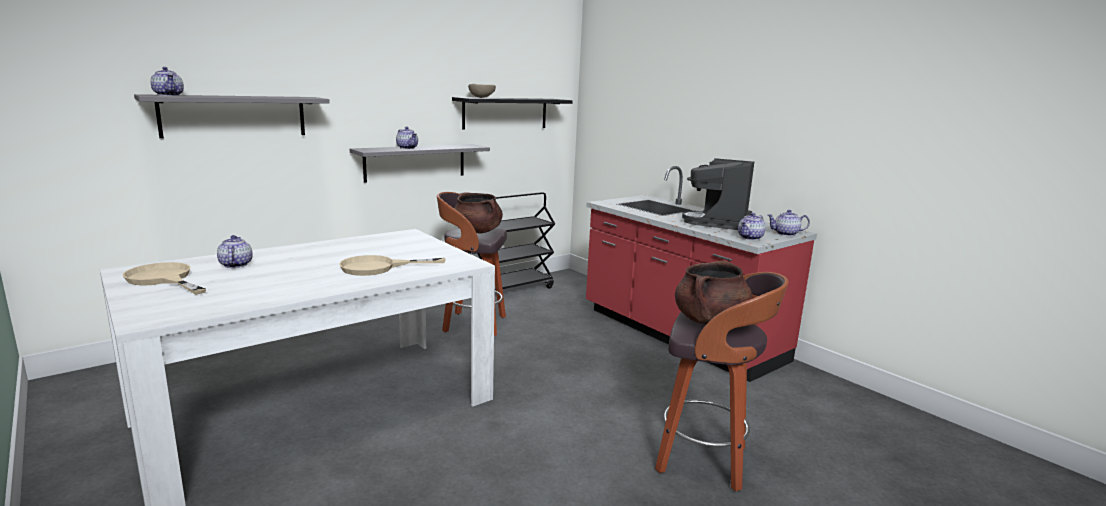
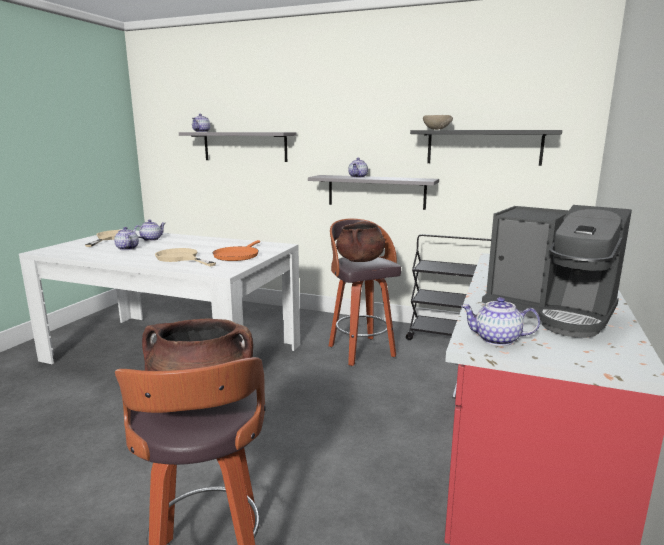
camera: 60 degrees right, 0 degrees up
(416, 250) = (237, 256): none -> orange frying pan
(720, 222) = (551, 312): coffee machine -> coffee machine turned 135 degrees counterclockwise
(785, 234) = (592, 360): teapot -> teapot (127, 248)

